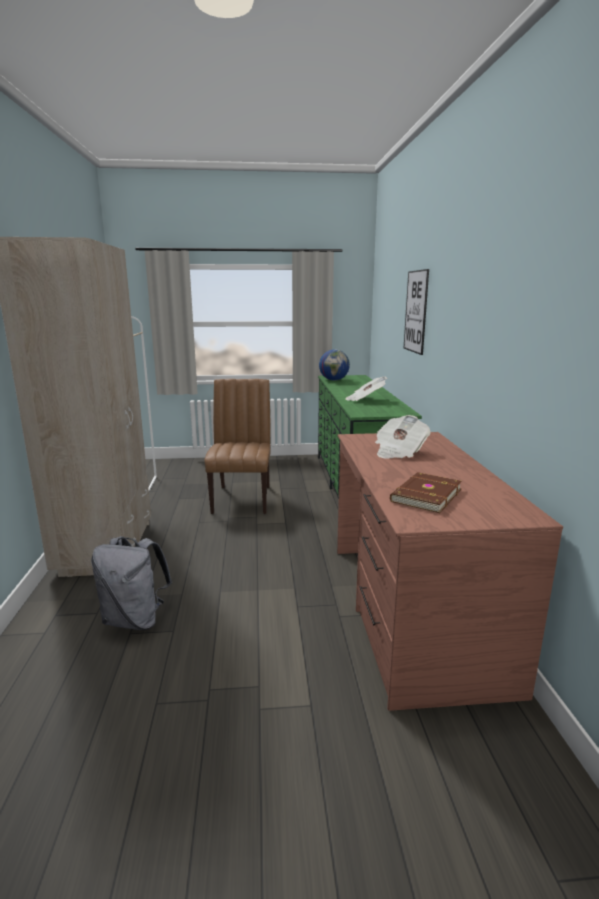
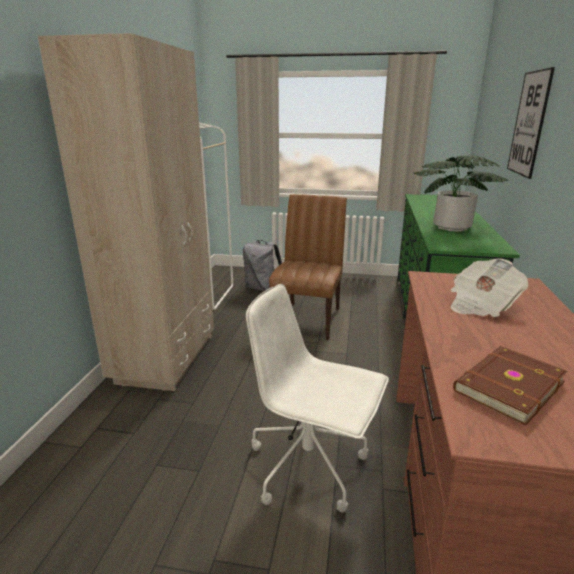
camera: 15 degrees right, 5 degrees up
(135, 620) = (166, 448): grey backpack -> grey backpack (262, 288)
(277, 612) = (313, 468): none -> white office chair
(334, 380) = (421, 200): globe -> none
(365, 400) = (452, 227): newspaper -> potted plant

